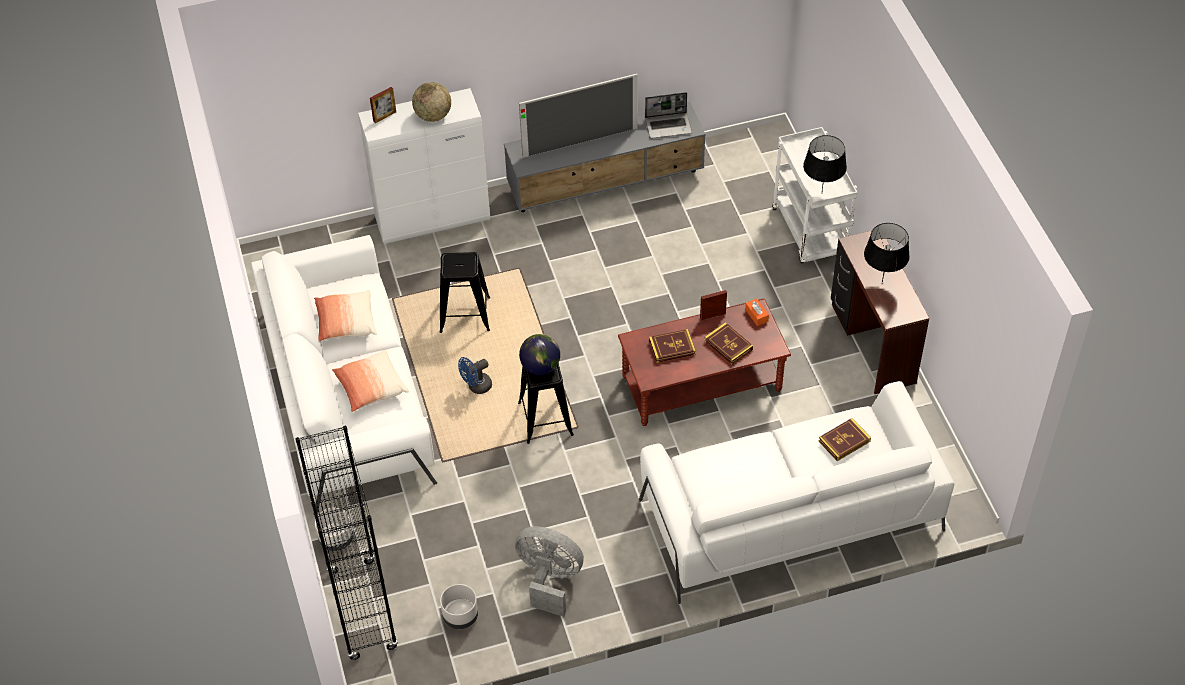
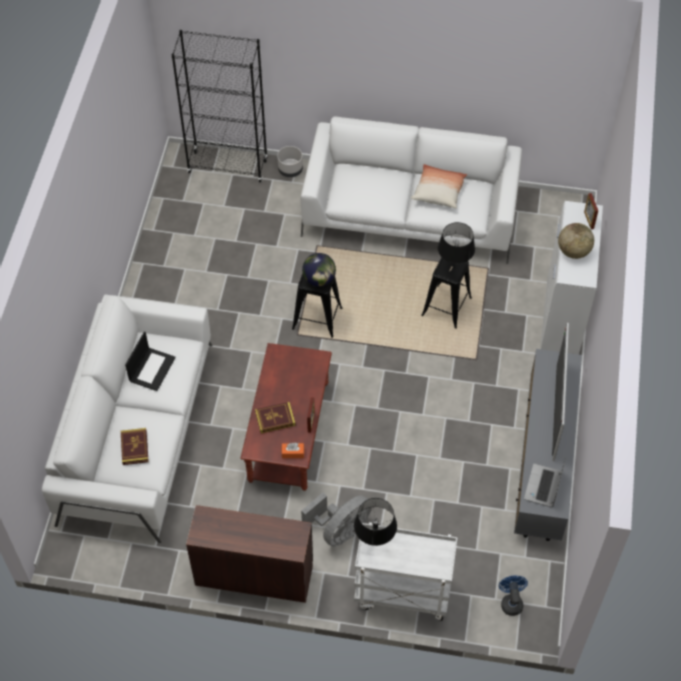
camera: 115 degrees right, 5 degrees up
(371, 387) = (369, 186): pillow -> none
(460, 616) = (189, 212): grey planter -> none
(476, 387) = (372, 288): blue fan -> blue fan (511, 601)
(549, 579) = (183, 268): grey fan -> grey fan (340, 530)
(672, 348) = (296, 380): book -> none
(742, 473) = (152, 368): none -> laptop
(882, 281) = (244, 529): black table lamp -> black table lamp (454, 268)

